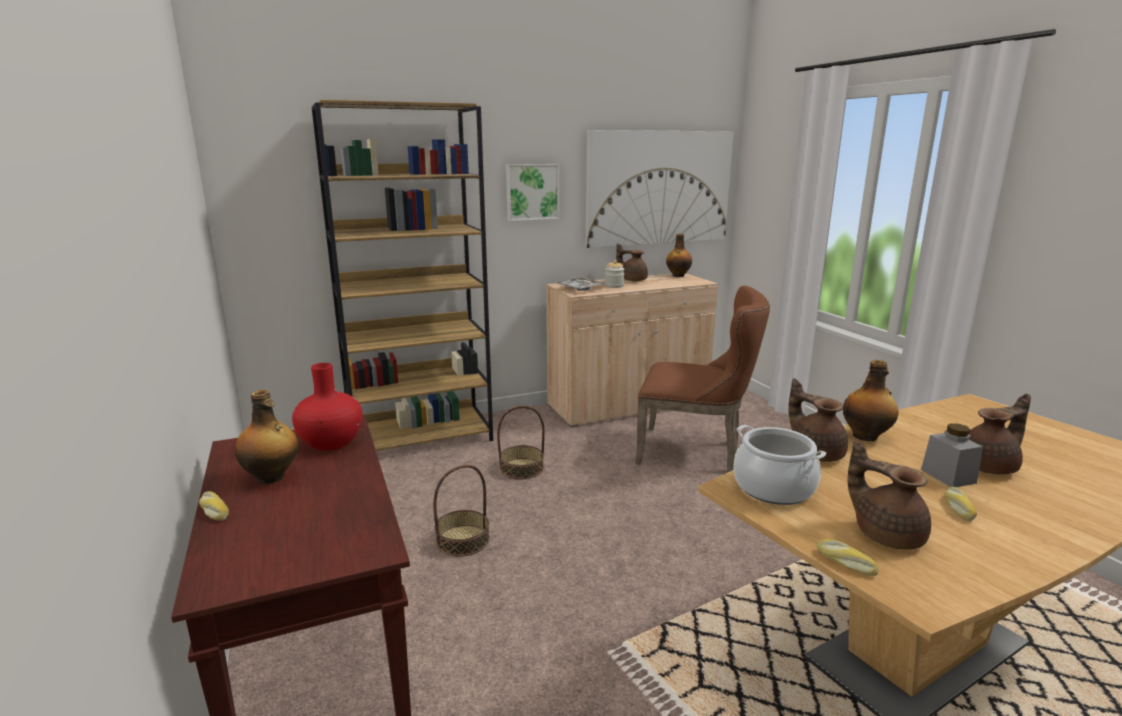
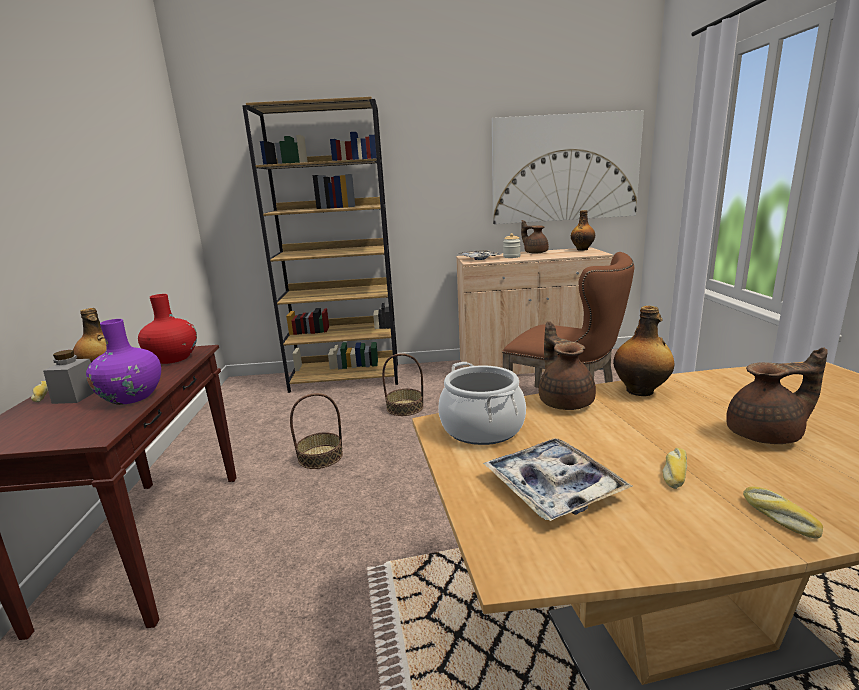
camera: 20 degrees right, 0 degrees up
(351, 498) = (132, 397): none -> purple vase
(532, 192) = (442, 176): picture -> none
(845, 563) = (471, 509): bread -> bread (777, 518)
(886, 534) = (553, 487): brown teapot -> tray
(948, 476) = (699, 439): grey jar -> grey jar (76, 396)

